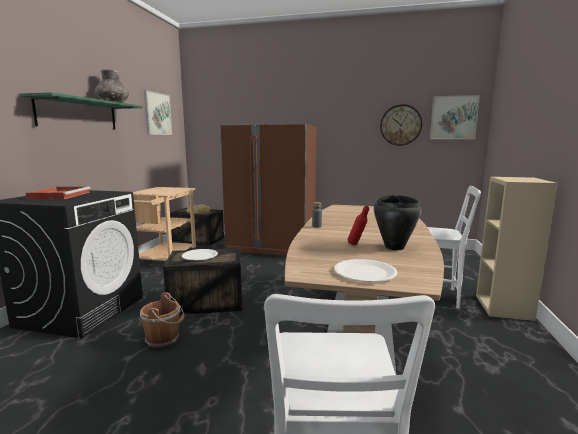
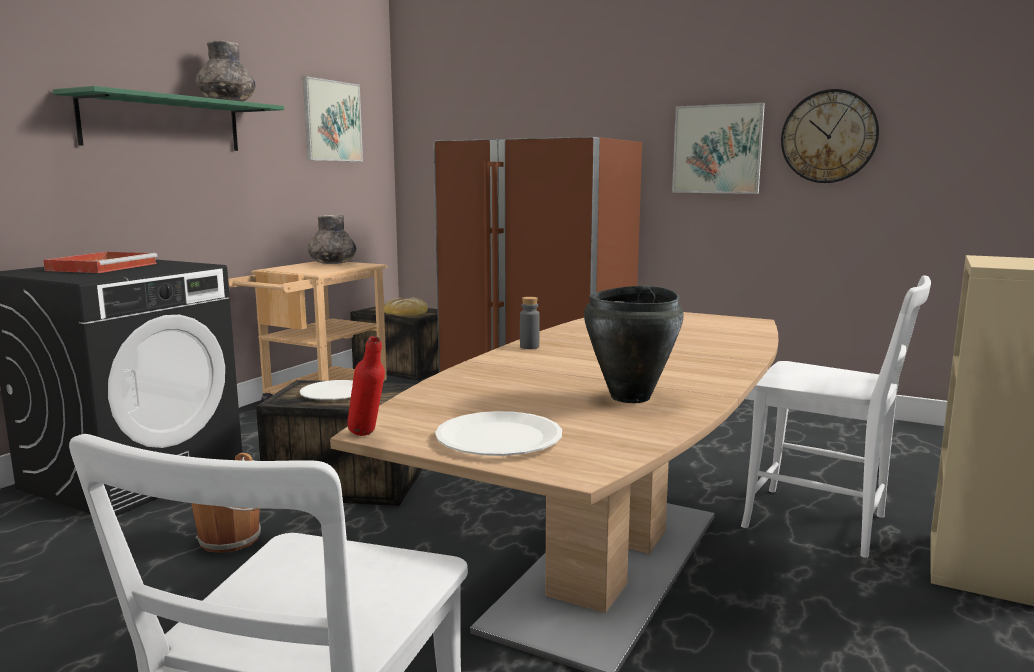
camera: 15 degrees right, 0 degrees up
(165, 188) = (332, 263): none -> grey vase
(357, 245) = (559, 387): red bottle -> red bottle (368, 436)
(453, 117) = (958, 117): picture -> picture (717, 149)

